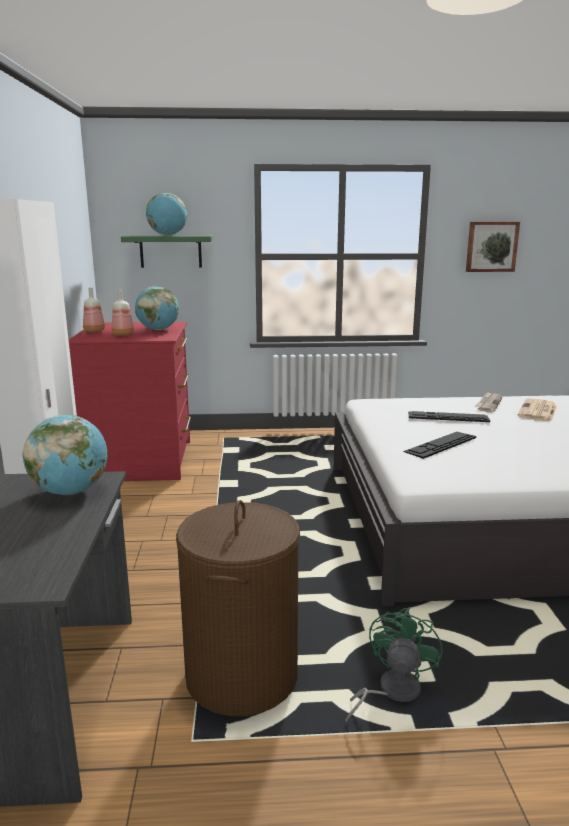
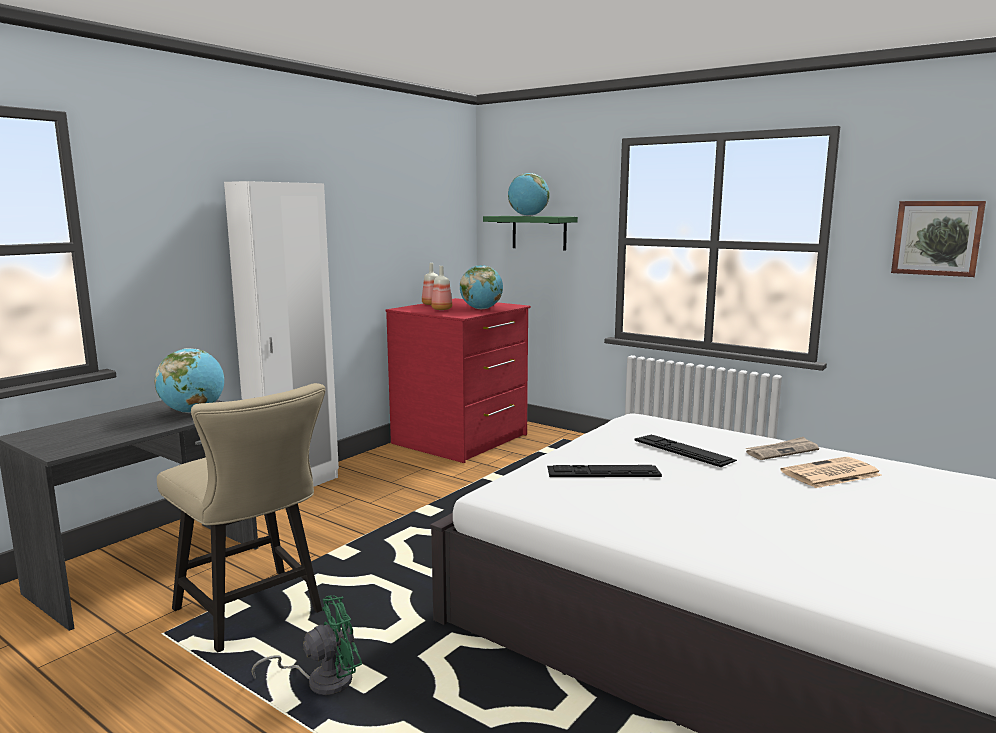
camera: 40 degrees right, 5 degrees down
(242, 675) = (254, 614): brown laundry basket -> beige chair

